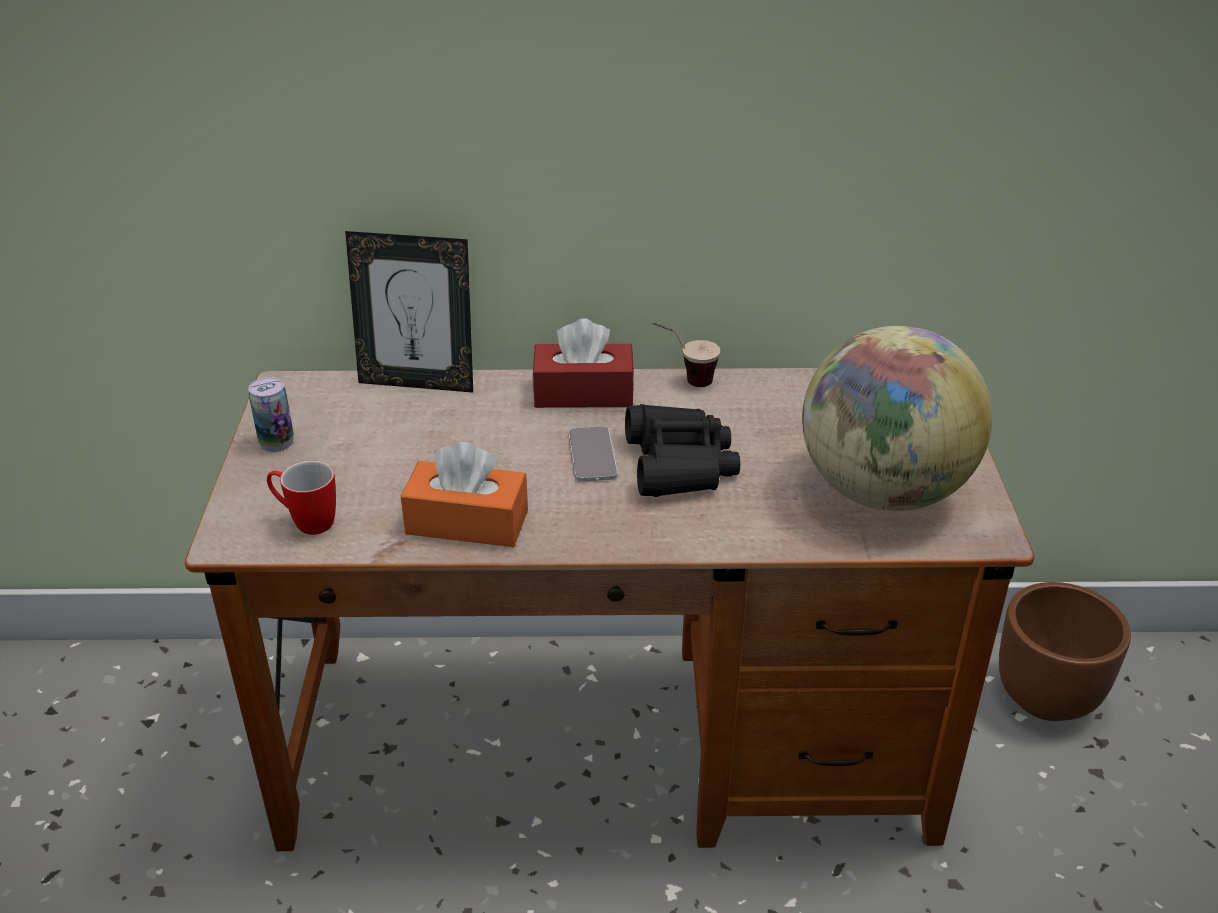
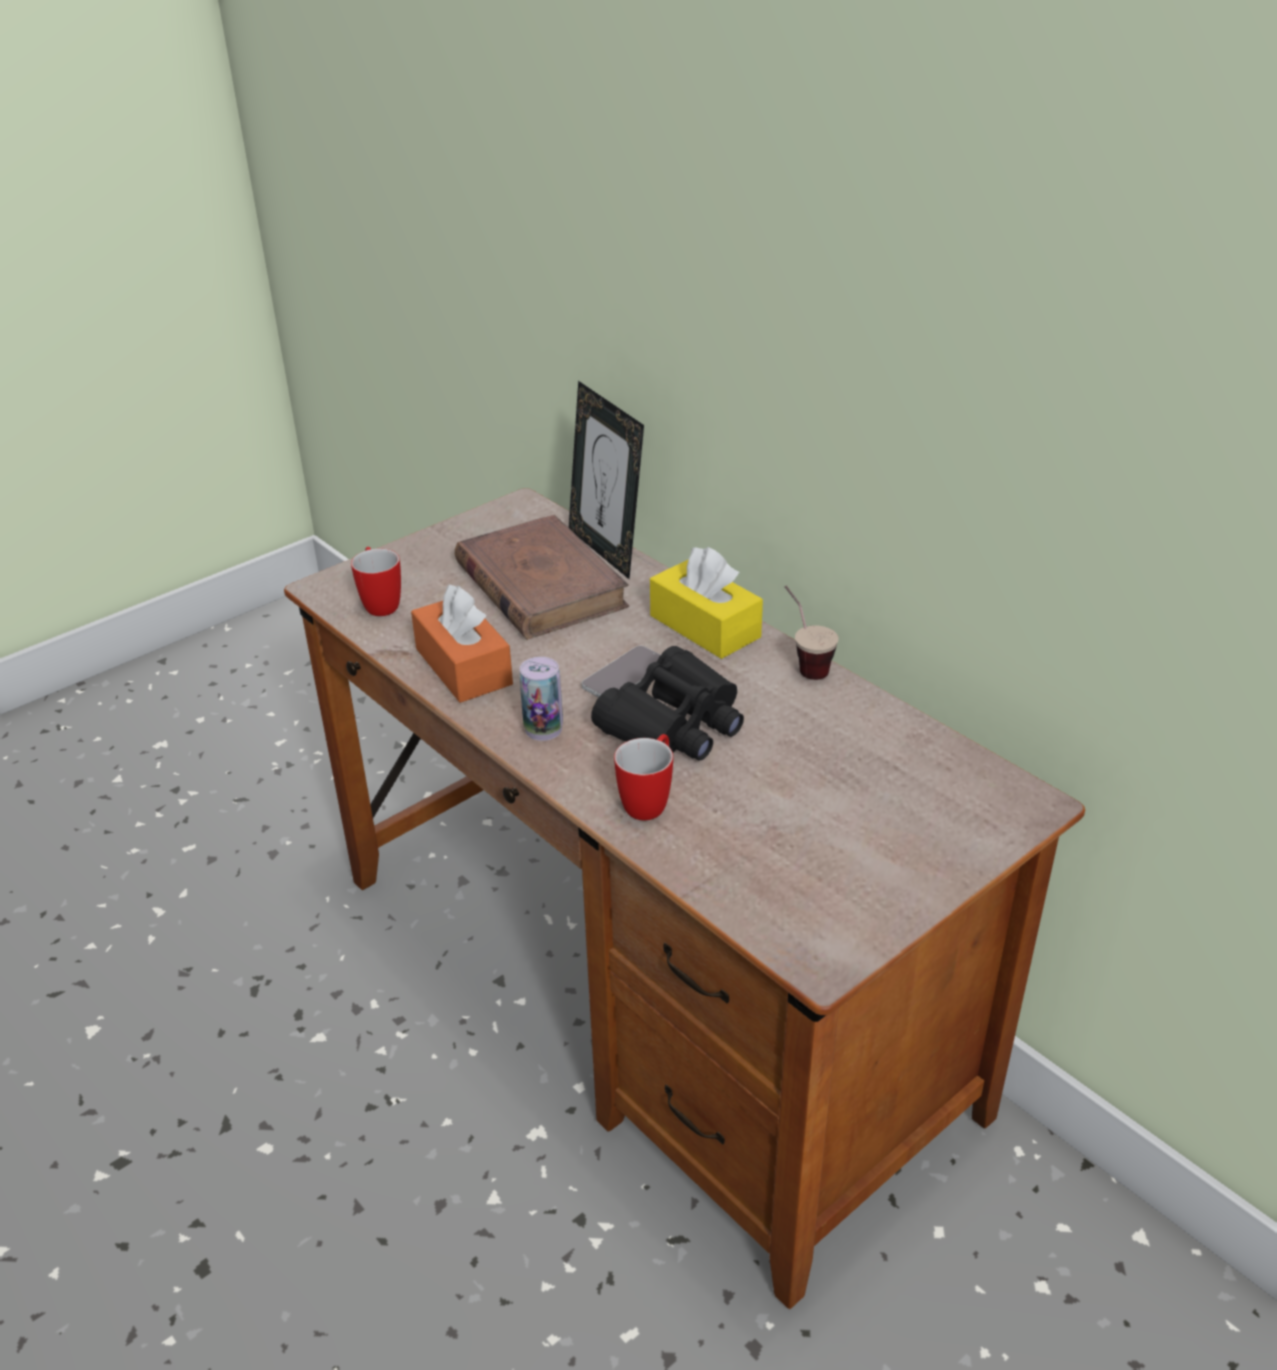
camera: 50 degrees right, 0 degrees up
(276, 442) = (452, 541): can -> can (543, 729)
(414, 433) = (540, 585): none -> brown book
(583, 393) = (705, 626): red tissue box -> yellow tissue box
(752, 519) = (650, 801): none -> mug
(882, 491) = (797, 857): globe -> none
(1046, 698) = (1099, 1297): brown planter -> none

